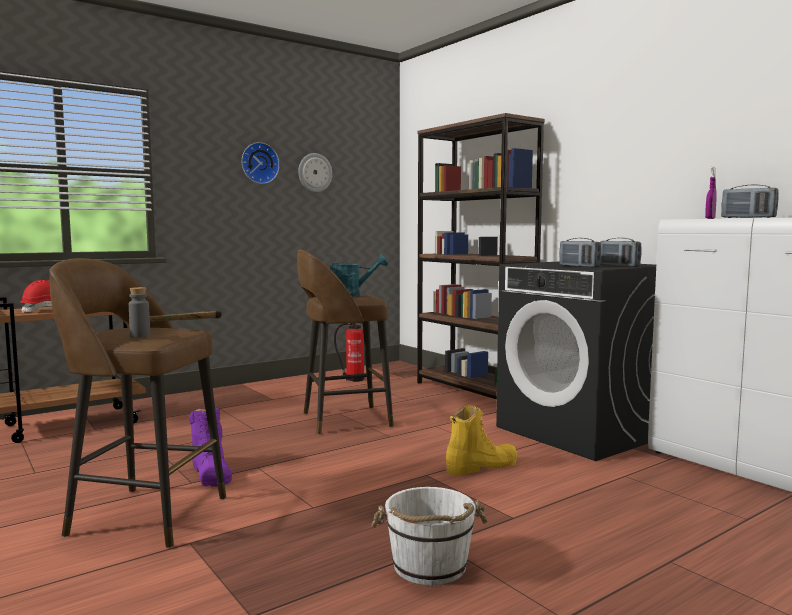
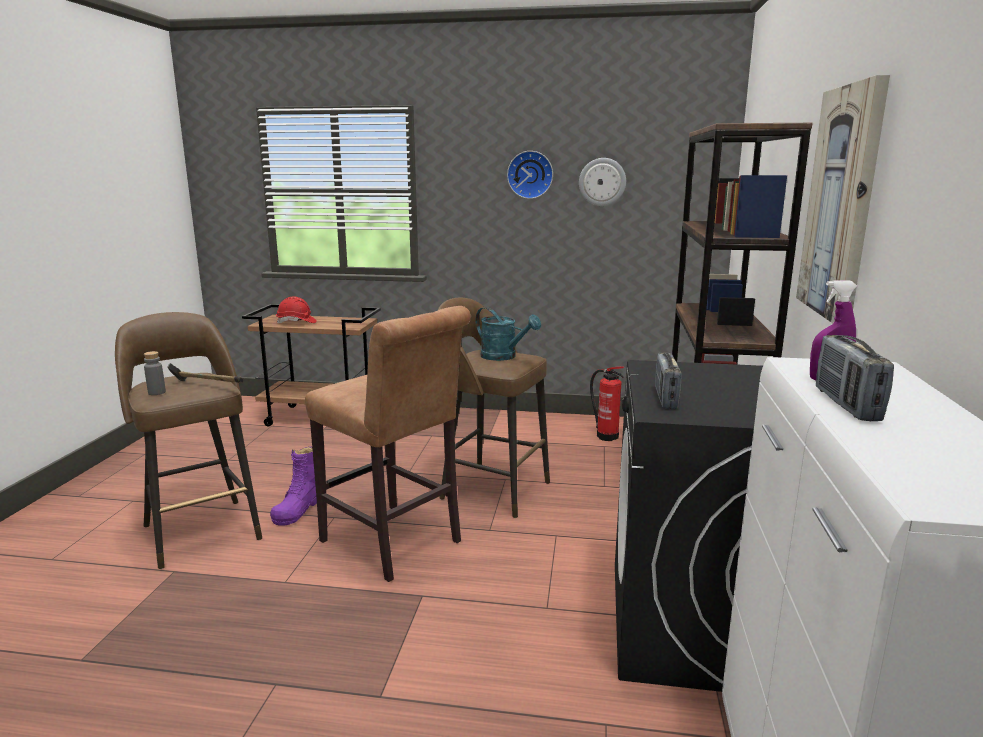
camera: 45 degrees right, 10 degrees up
(346, 462) = (395, 544): none -> brown stool
(429, 566) = (224, 699): white bucket -> none
(481, 466) = (487, 614): yellow boot -> none
(593, 159) = (841, 203): none -> picture
(619, 266) = (735, 412): radio -> none

